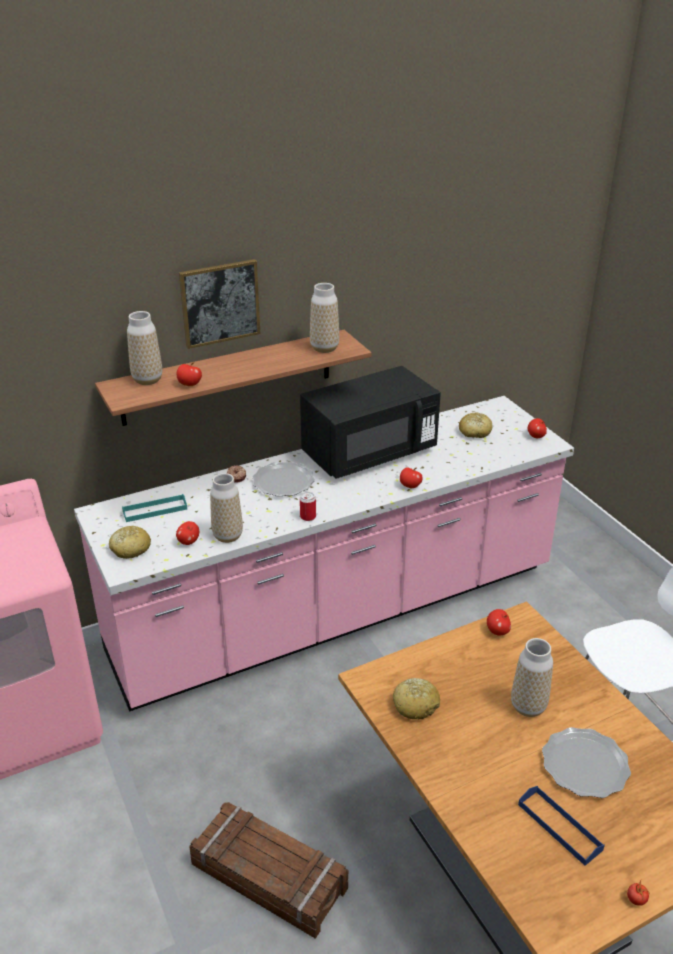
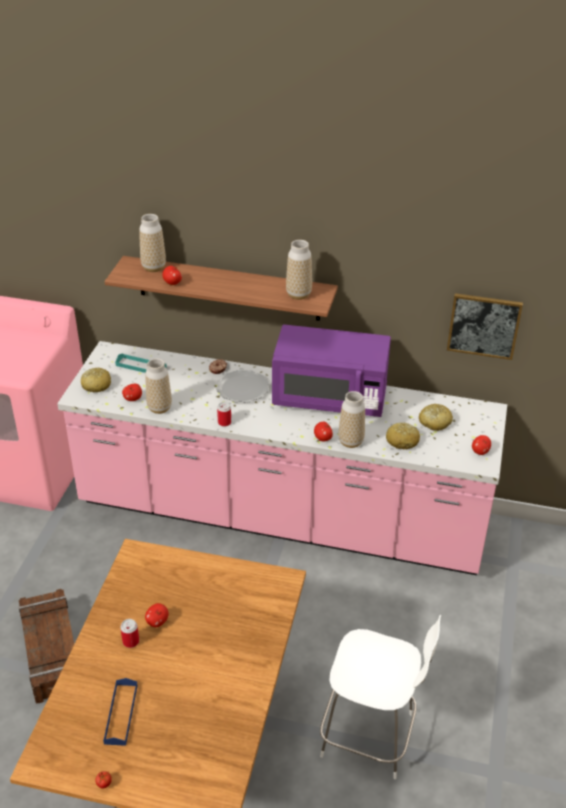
camera: 40 degrees right, 5 degrees up
(220, 303) = (225, 228): picture -> picture (484, 325)
(369, 453) = (330, 397): black microwave -> purple microwave
(416, 705) = (141, 587): bread -> bread (402, 441)
(475, 758) = (131, 641): none -> can
(497, 631) = (256, 577): apple -> apple (157, 622)
(528, 706) = (205, 636): vase -> vase (350, 442)
(585, 764) = (187, 694): plate -> none

